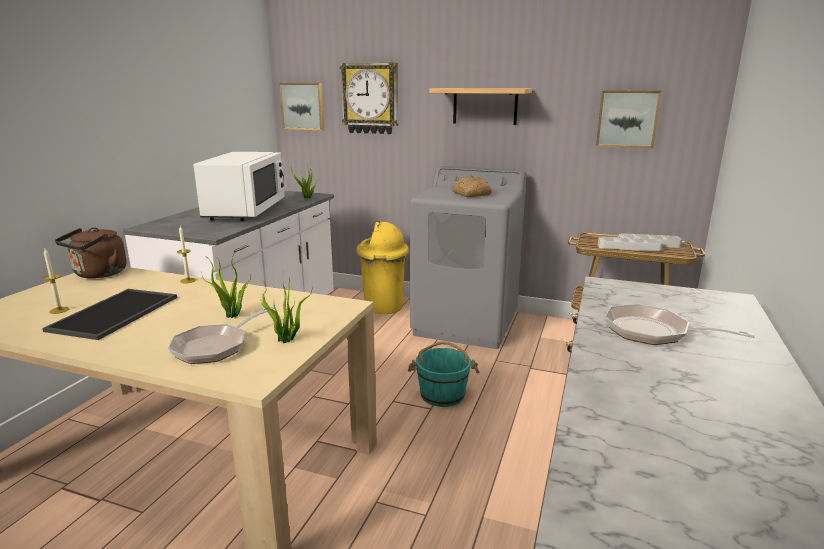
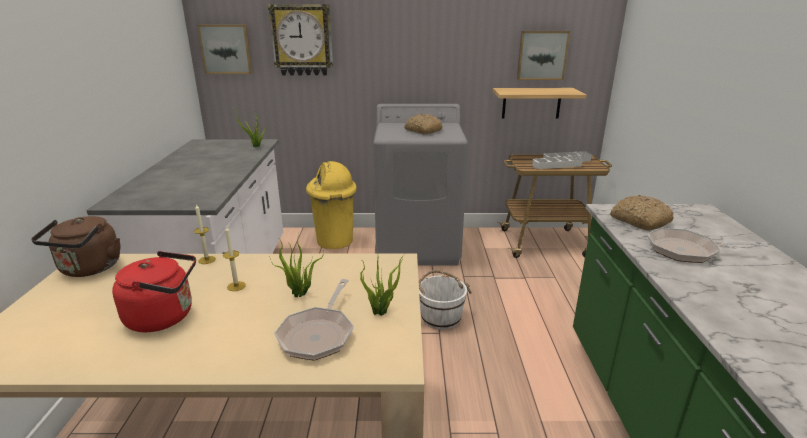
camera: 20 degrees left, 5 degrees up
(59, 310) = (88, 325): candle -> candle (236, 286)
(115, 314) = (165, 317): tray -> red kettle
(245, 211) = (208, 169): white microwave -> none
(442, 394) = (440, 317): turquoise bucket -> white bucket
(485, 106) = (418, 46): shelf -> shelf (531, 103)
(630, 298) = (639, 221): none -> bread

